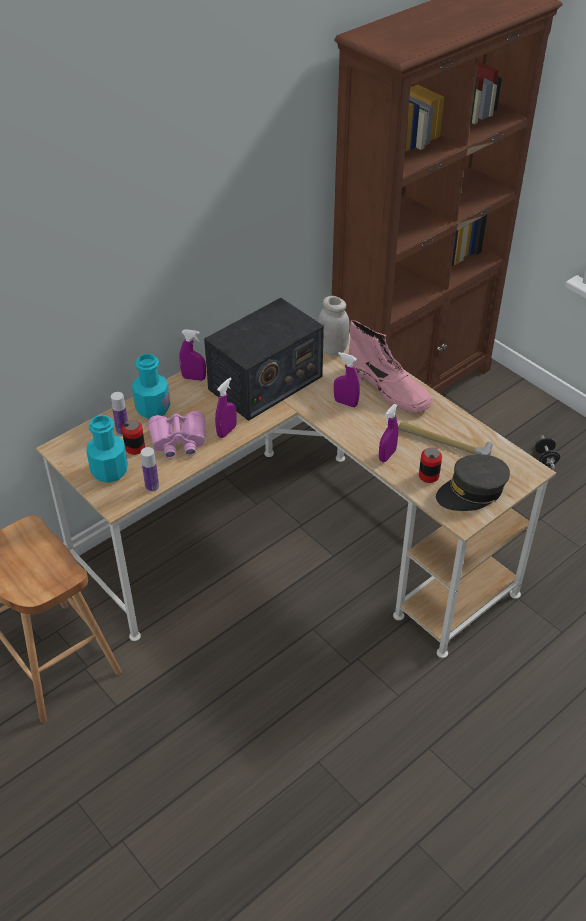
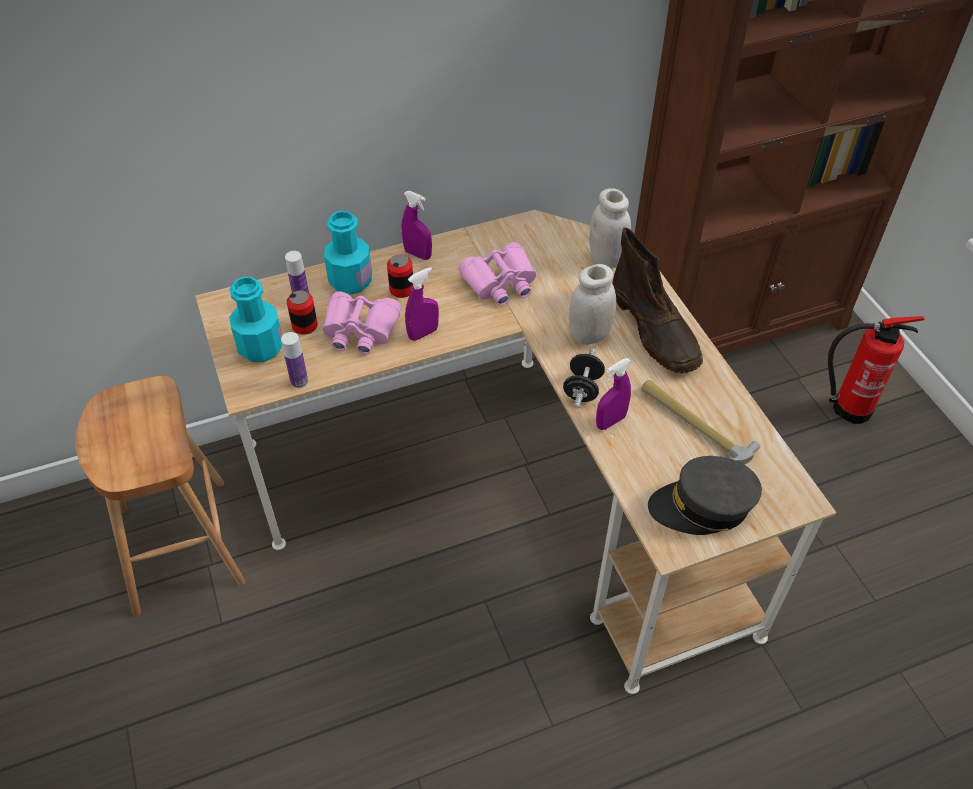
camera: 20 degrees right, 5 degrees up
(265, 383) = (500, 282): radio -> pink binoculars
(345, 403) = (589, 335): purple spray bottle -> white jar
(389, 389) = (655, 330): pink boot -> brown boot
(428, 476) = (653, 466): can -> can (401, 289)
(512, 425) = (848, 408): none -> fire extinguisher
(545, 459) = (874, 465): black dumbbell -> black dumbbell (582, 389)

